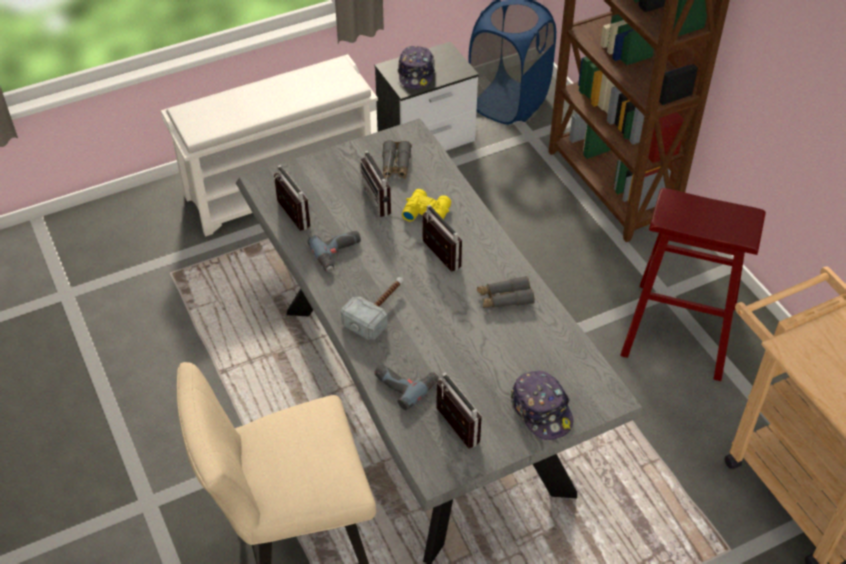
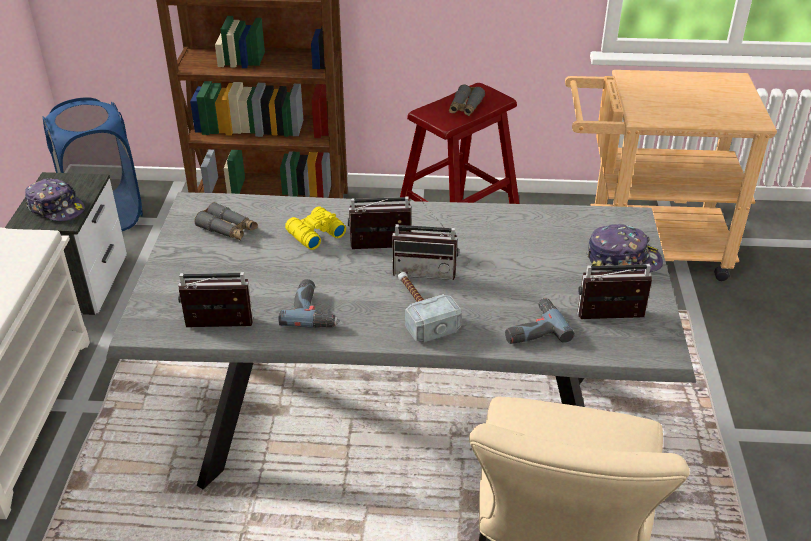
camera: 60 degrees left, 10 degrees down
(382, 199) = (265, 254): radio -> radio (425, 270)
(504, 298) = (471, 230): grey binoculars -> grey binoculars (465, 107)

